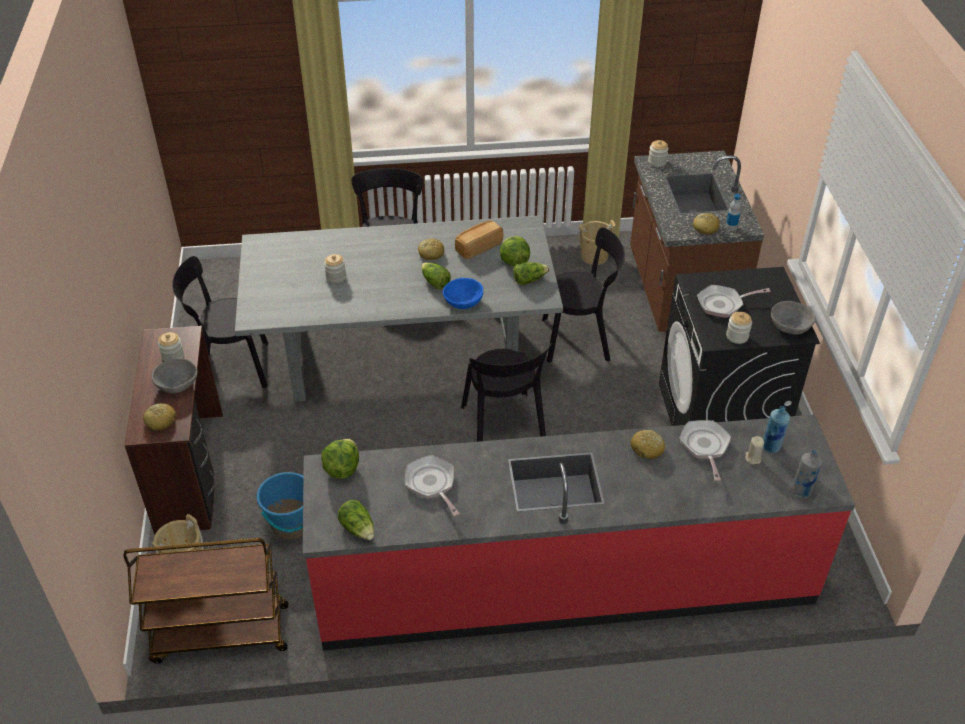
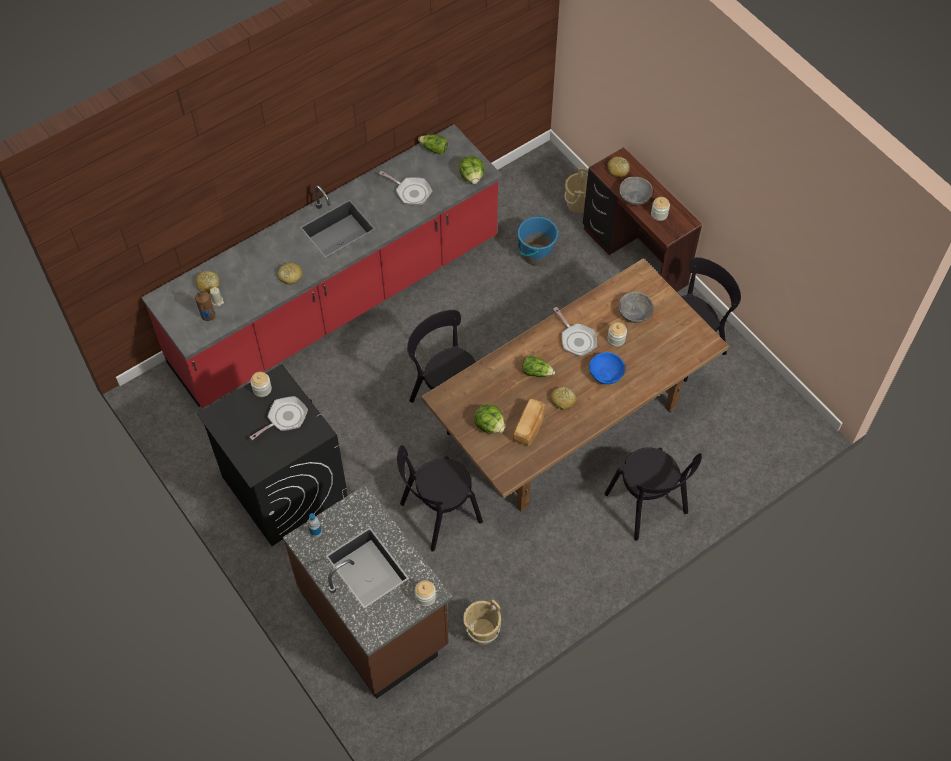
camera: 150 degrees right, 15 degrees up
(220, 634) = (520, 178): brown cart -> none
(401, 356) = (571, 422): grey dining table -> brown dining table
(463, 302) = (500, 363): blue bowl -> blue bowl (605, 374)
(529, 280) = (464, 411): lettuce -> none
(705, 228) = (338, 519): bread -> bread (208, 285)
(705, 447) = (252, 295): frying pan -> frying pan (576, 339)
(771, 447) = (208, 315): blue bottle -> brown bottle
(789, 326) = (225, 418): grey bowl -> grey bowl (635, 313)
(801, 491) = (178, 291): grey bottle -> none

